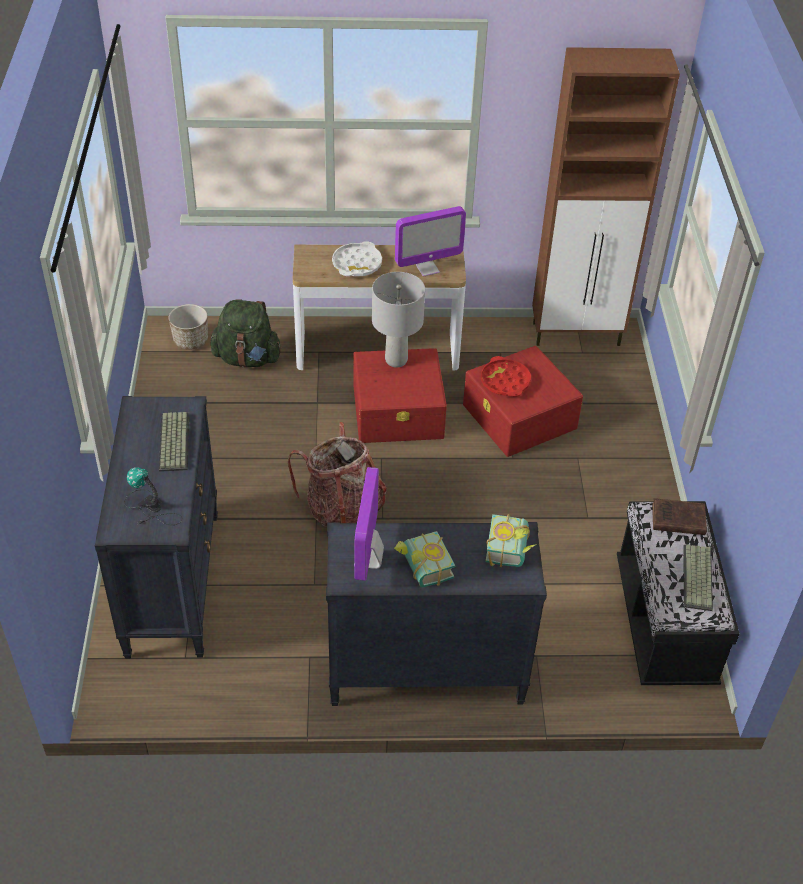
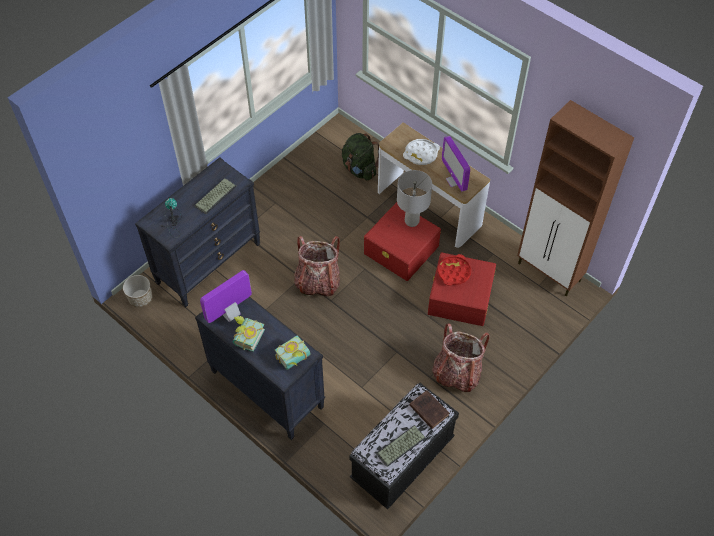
camera: 45 degrees right, 10 degrees up
(191, 340) = (343, 141): planter -> planter (140, 298)
(427, 268) = (454, 181): monitor -> monitor turned 45 degrees clockwise
(609, 493) = (457, 373): none -> backpack

